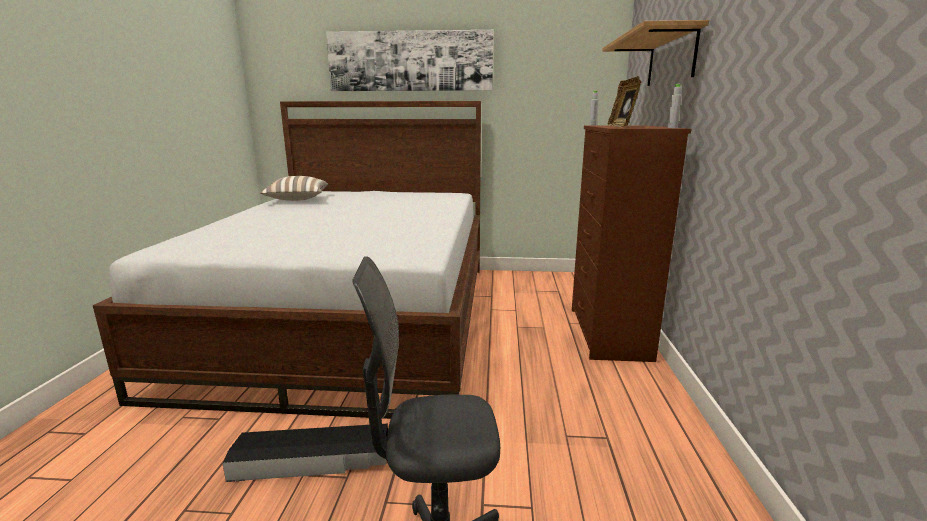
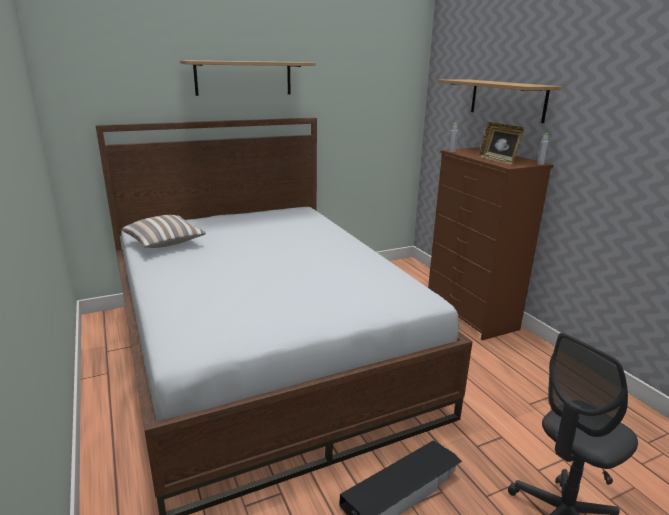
camera: 30 degrees left, 5 degrees up
(410, 61) = (243, 78): picture -> shelf

